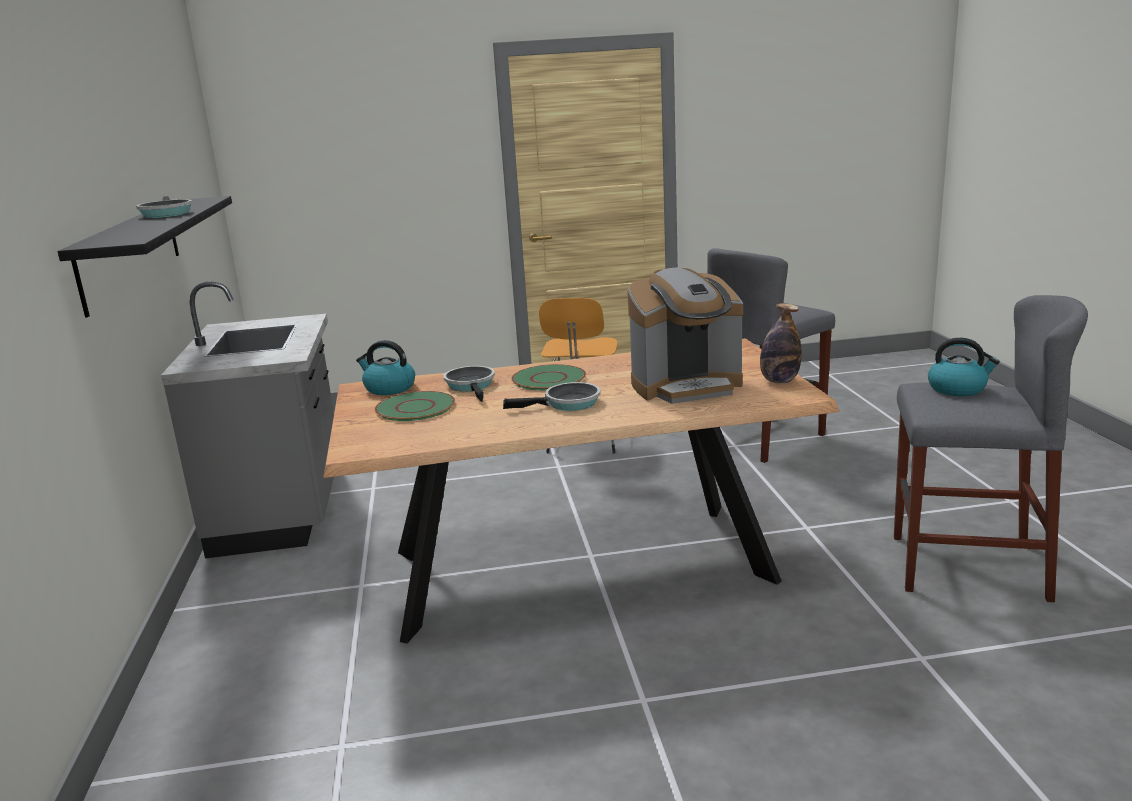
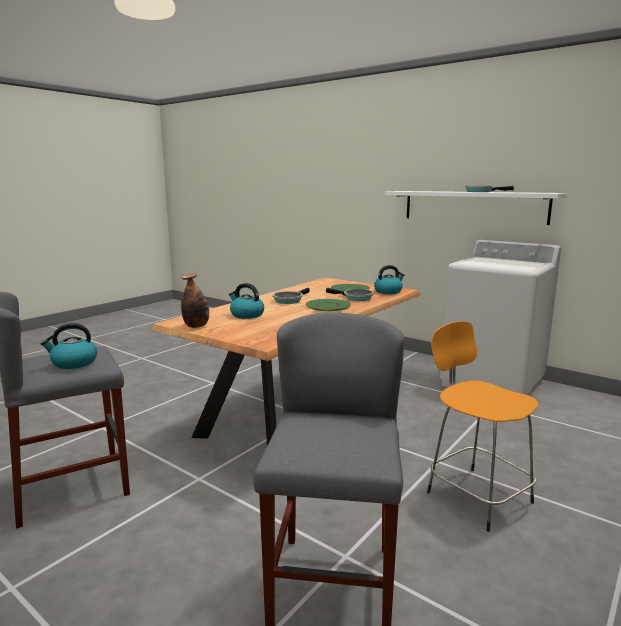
camera: 135 degrees right, 5 degrees down
(131, 251) = (473, 206): black shelf -> white shelf
(283, 510) = (493, 382): grey counter -> white washing machine
(686, 386) = (246, 315): coffee machine -> kettle

